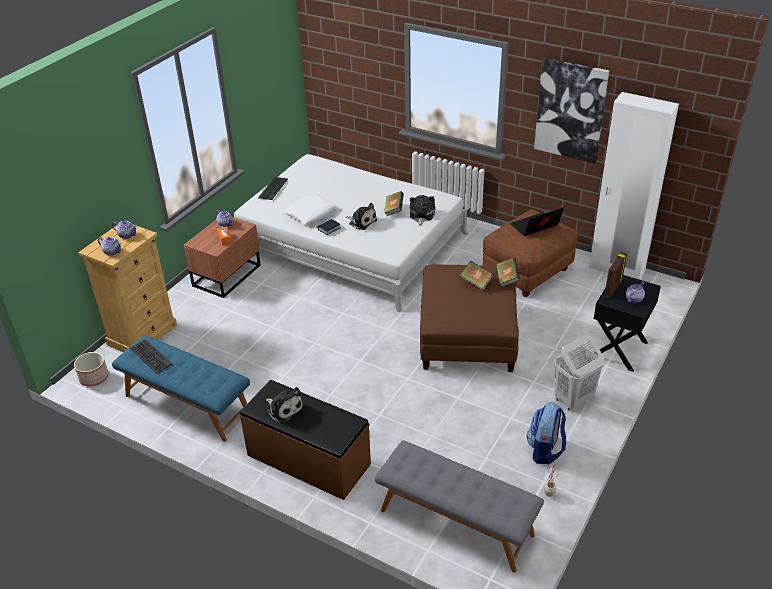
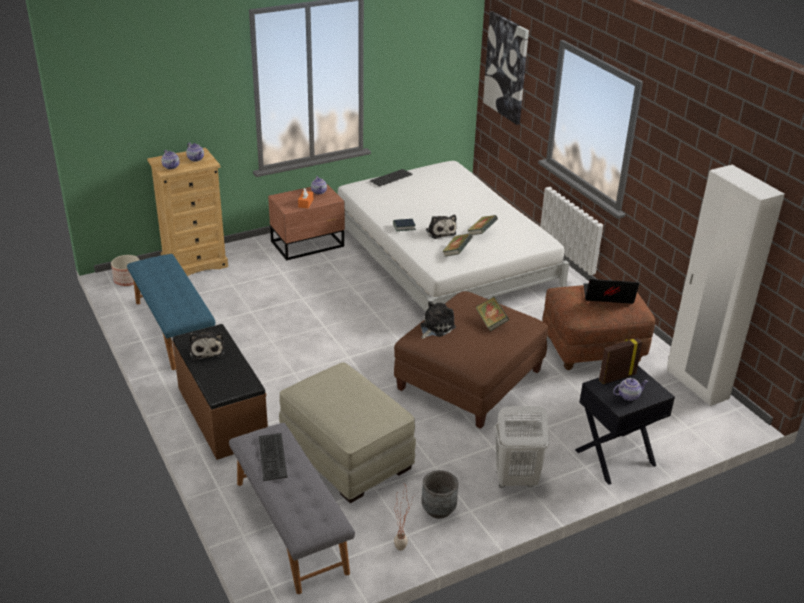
camera: 30 degrees right, 5 degrees down
(150, 356) = (156, 270): keyboard -> keyboard (272, 457)
(310, 213) = (402, 209): white pillow -> none
(421, 215) = (504, 246): plush toy -> plush toy (435, 327)
(439, 443) = (345, 455): none -> beige ottoman
(507, 279) = (526, 331): book -> book (456, 253)
(545, 450) = (438, 509): backpack -> grey planter
(570, 110) = (686, 176): picture -> picture (506, 67)

